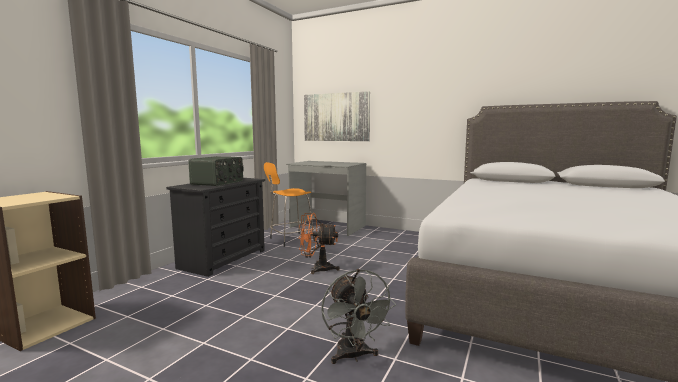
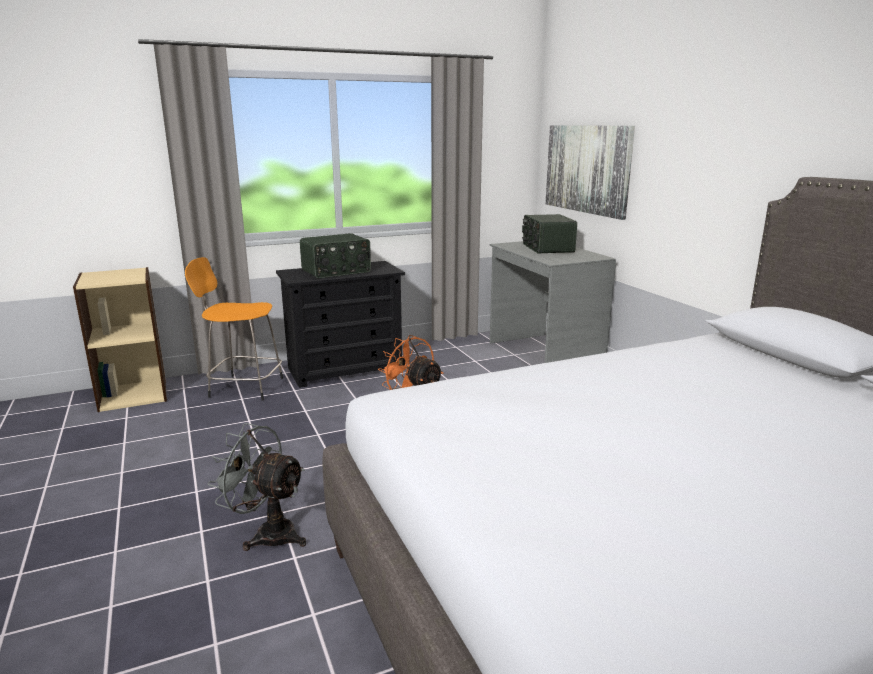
camera: 40 degrees right, 10 degrees up
(290, 240) = (457, 363): orange stool -> orange stool (244, 387)
(322, 162) = (546, 248): none -> radio
(354, 356) = (267, 534): grey fan -> grey fan turned 90 degrees clockwise

